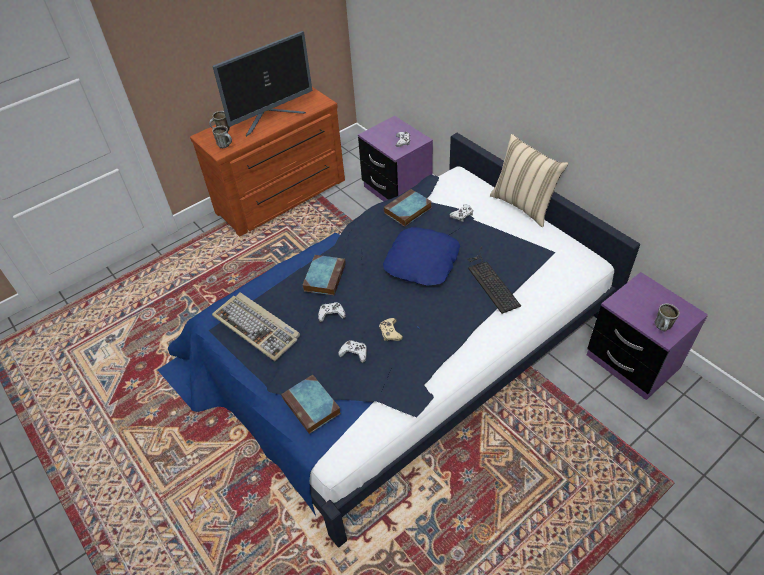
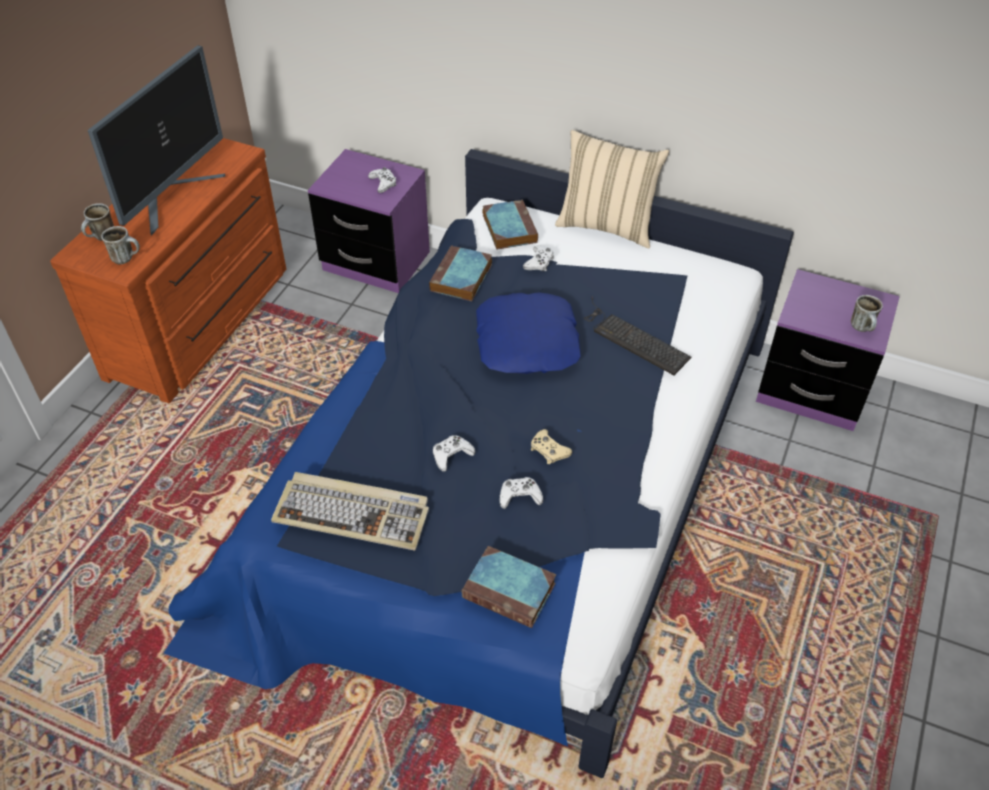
camera: 30 degrees left, 0 degrees up
(324, 277) = (406, 407): book -> book (508, 228)

